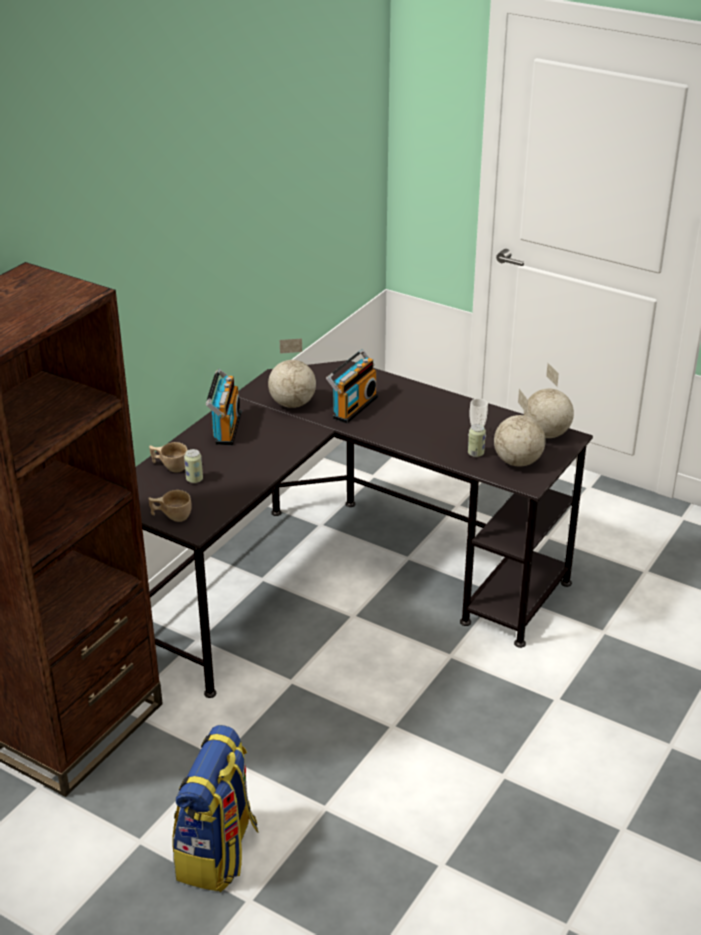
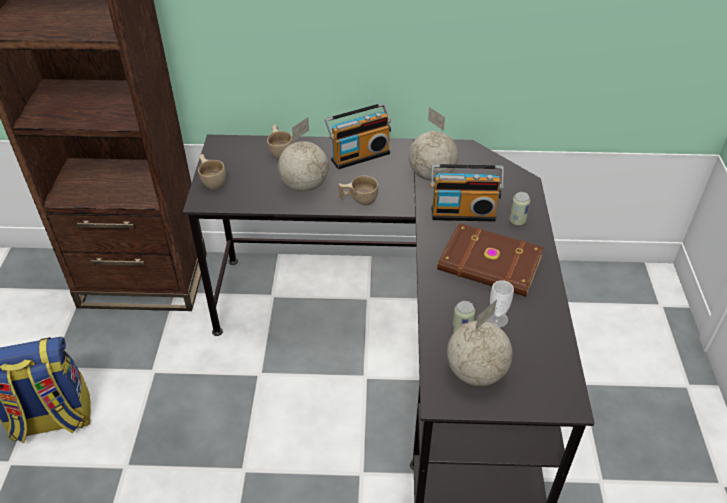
camera: 60 degrees right, 10 degrees up
(194, 479) = (272, 171): can -> can (517, 221)
(285, 448) = (358, 200): none -> beige cup
(421, 417) = (490, 264): none -> brown book
(546, 434) = (553, 377): globe -> globe (304, 186)

